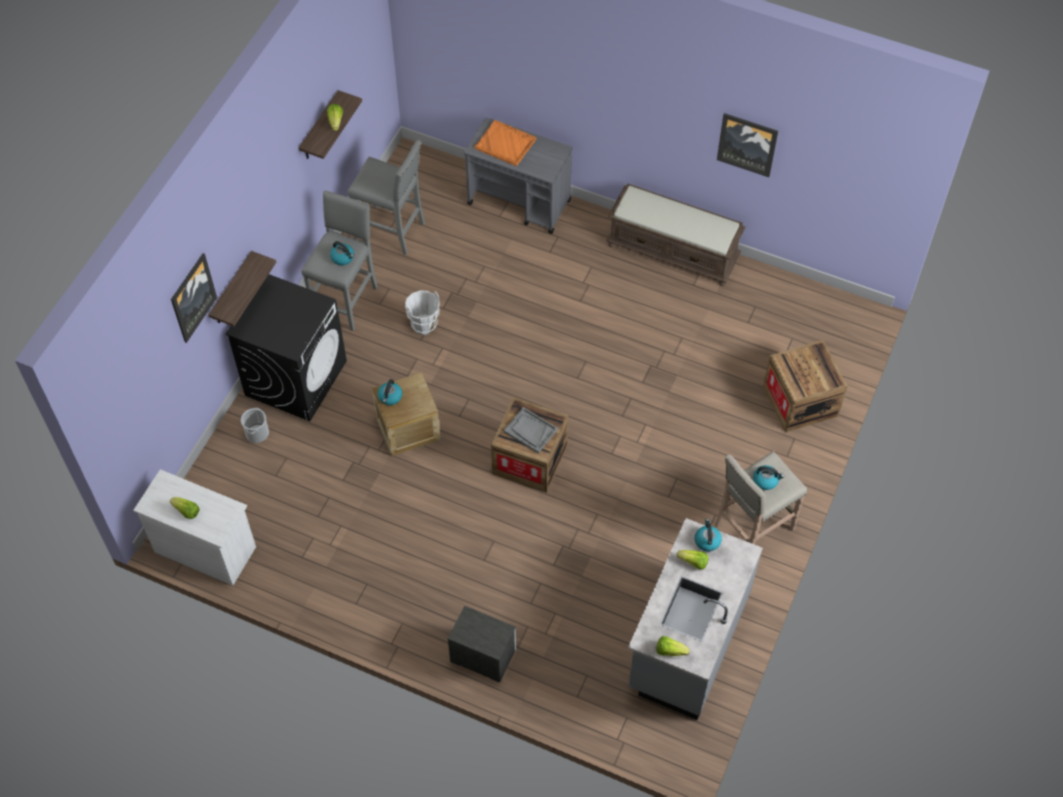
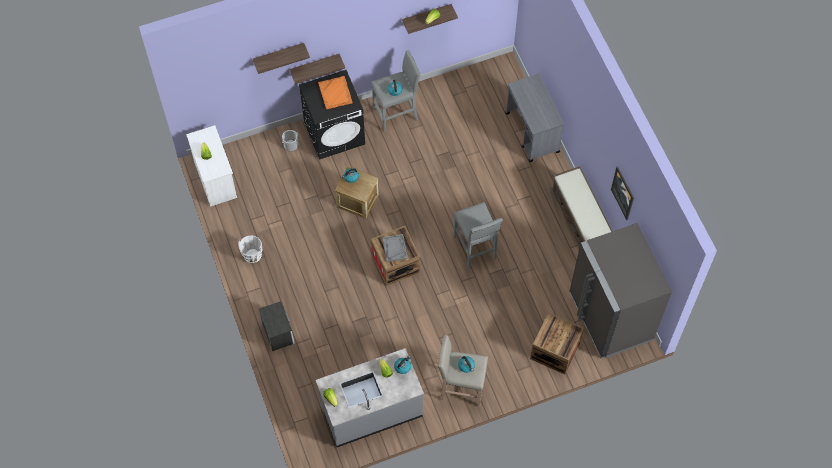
camera: 45 degrees right, 5 degrees up
(192, 297) = (279, 55): picture -> shelf
(391, 231) = (454, 96): grey stool -> grey stool (475, 248)
(424, 325) = (418, 156): white bucket -> white bucket (253, 256)
(506, 144) = (532, 96): orange tray -> orange tray (335, 93)
(813, 320) = (610, 317): none -> grey fridge

